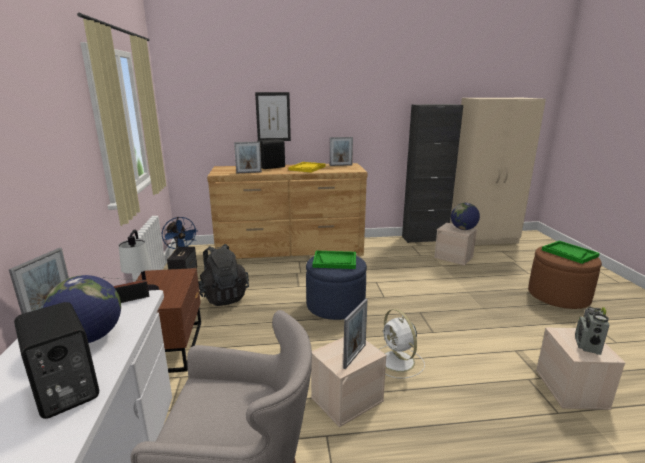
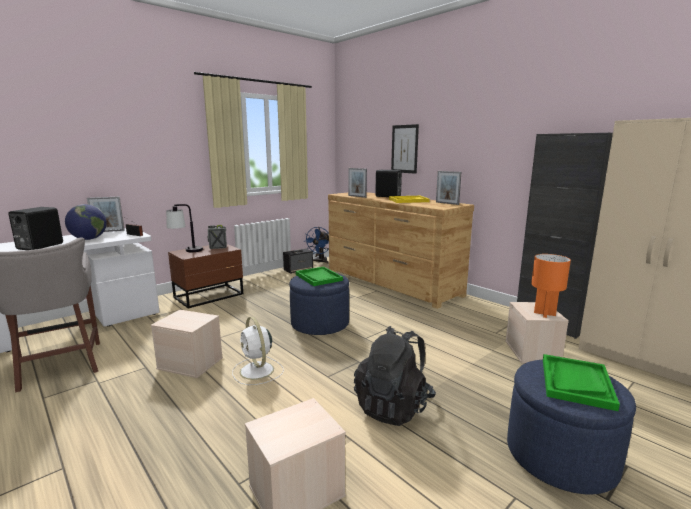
camera: 55 degrees right, 5 degrees down
(223, 296) = (284, 288): black backpack -> black backpack (394, 406)
(354, 356) = (182, 322): picture frame -> none
(398, 362) = (257, 371): white fan -> white fan turned 60 degrees counterclockwise
(463, 229) = (544, 313): globe -> orange table lamp
(558, 296) = (560, 456): brown ottoman -> blue ottoman
(587, 345) = (291, 431): radio -> radio (218, 247)

